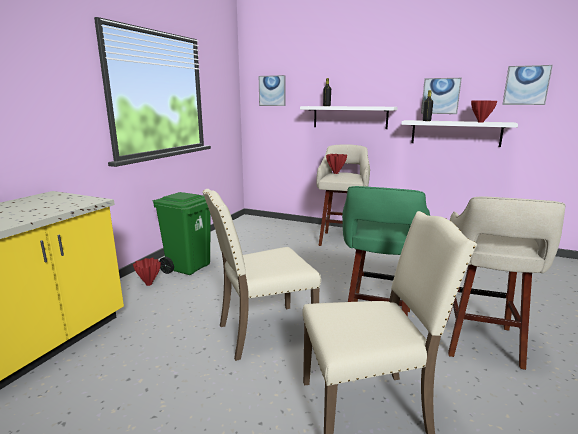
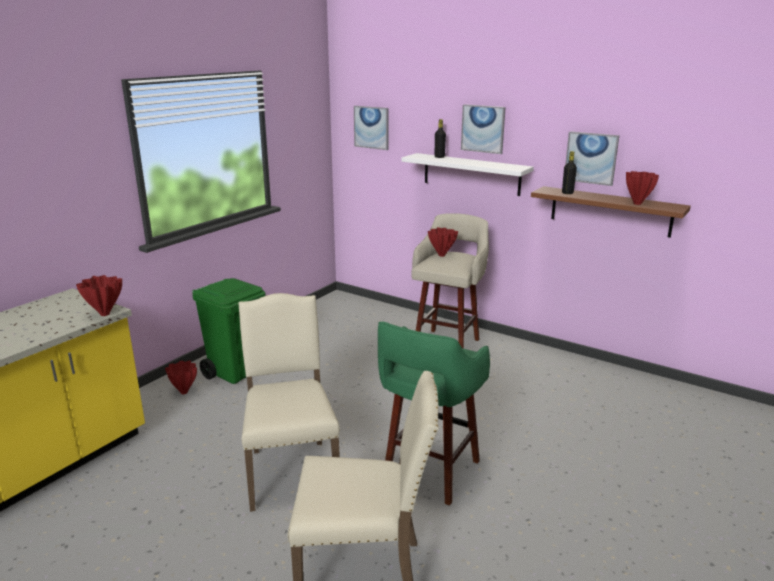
camera: 10 degrees right, 5 degrees up
(89, 202) = (104, 314): none -> red vase
(263, 333) = (291, 471): beige chair -> beige chair turned 90 degrees clockwise
(455, 133) = (610, 211): white shelf -> brown shelf
(480, 344) = (539, 516): beige stool -> none
(526, 85) = (706, 155): picture -> picture (483, 128)

